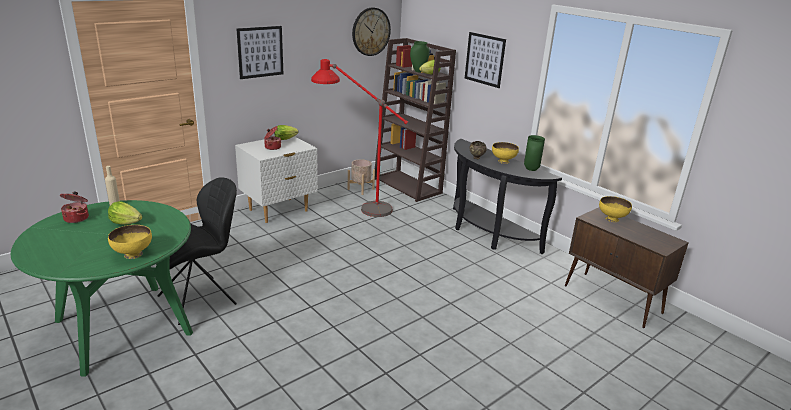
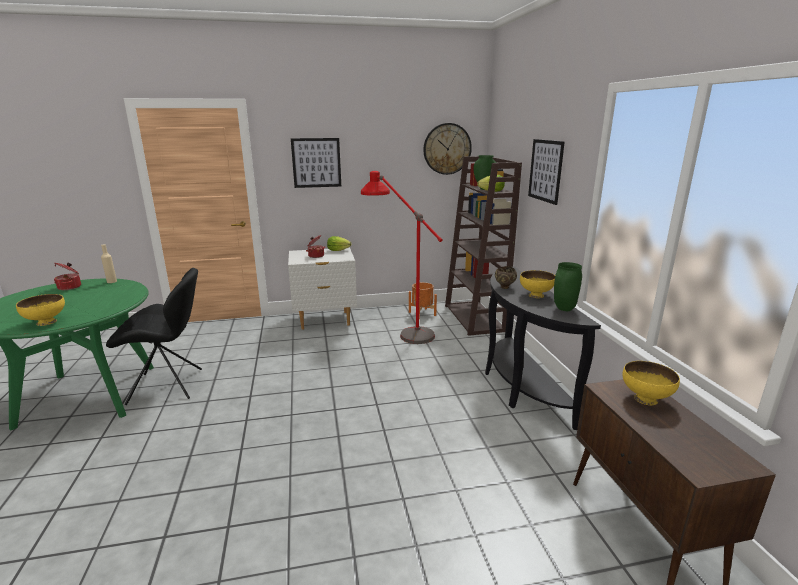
camera: 30 degrees right, 5 degrees down
(126, 223) = (92, 296): lettuce -> none
(361, 189) = (422, 314): beige planter -> orange planter

